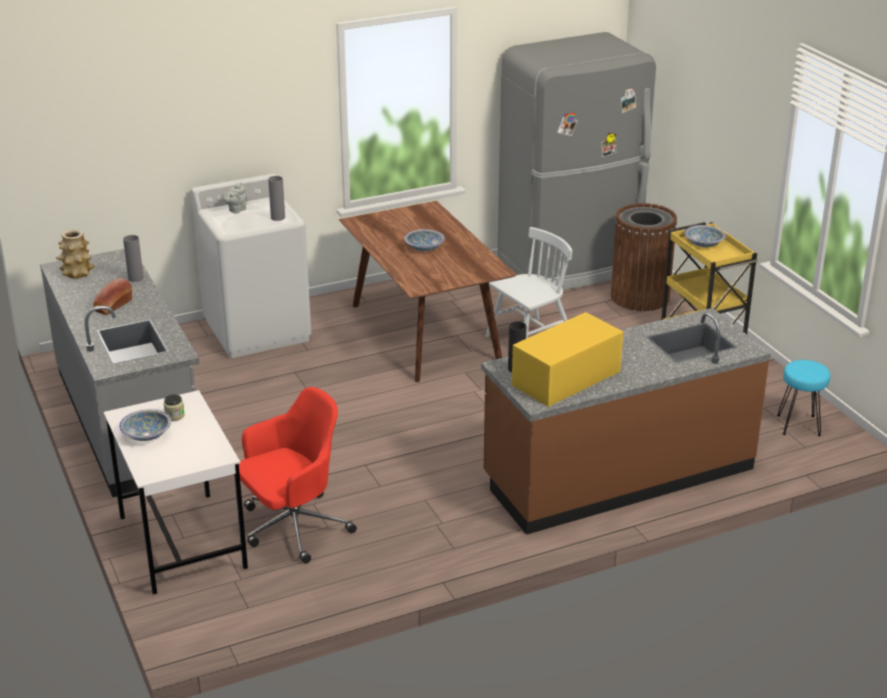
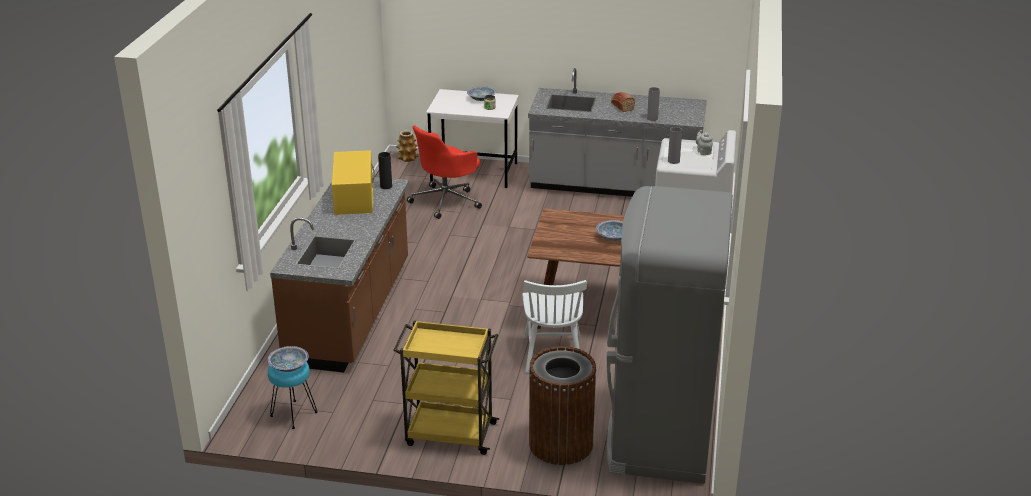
camera: 125 degrees right, 0 degrees up
(77, 273) = (680, 106): vase -> vase (407, 158)
(293, 528) = (446, 201): red office chair -> red office chair turned 45 degrees clockwise
(704, 243) = (458, 345): bowl -> bowl (289, 366)

